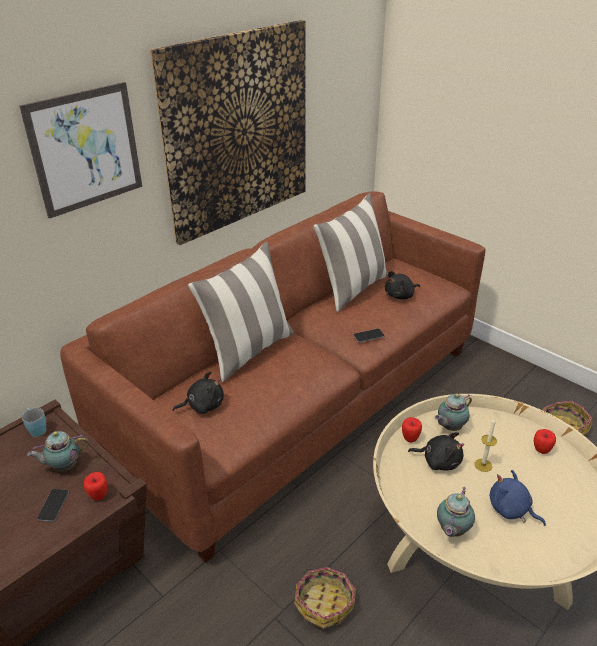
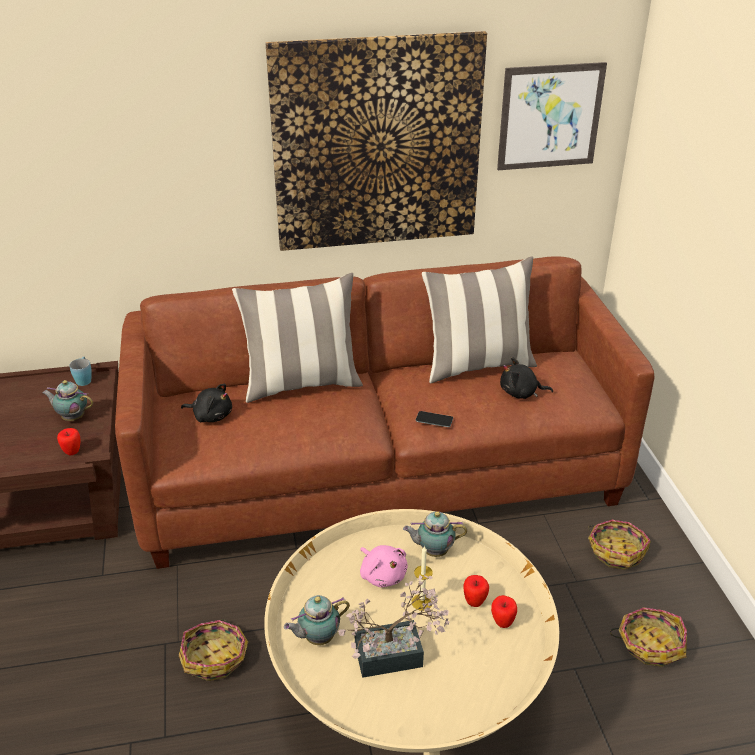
camera: 35 degrees right, 0 degrees up
(53, 505) = (37, 443): phone -> none
(86, 149) = (181, 129): picture -> picture (550, 117)
(410, 438) = (380, 541): apple -> apple (474, 602)
(438, 461) = (382, 575): black plush toy -> pink plush toy
(489, 381) = (616, 551): none -> basket
(511, 510) = (397, 655): blue plush toy -> potted plant

